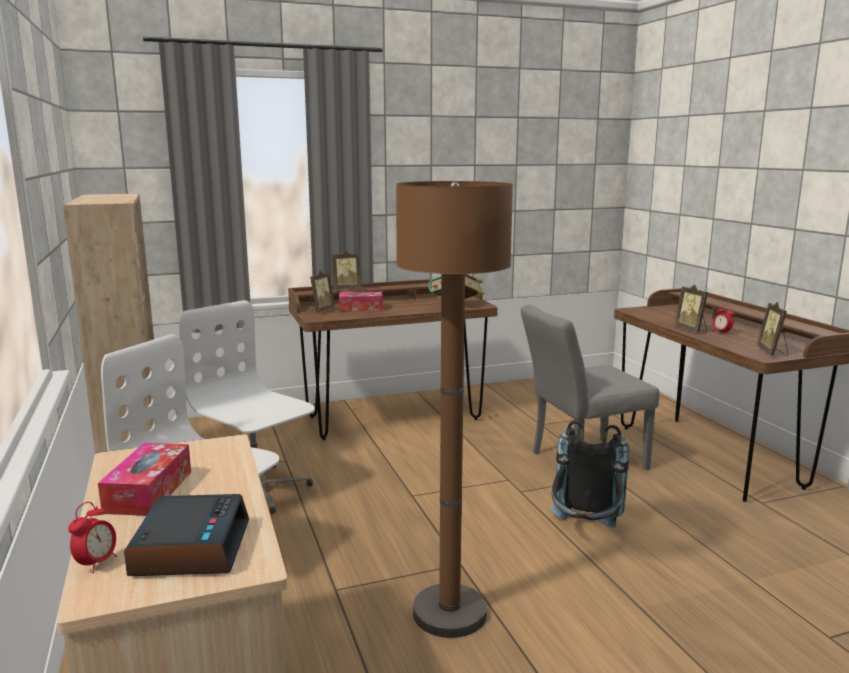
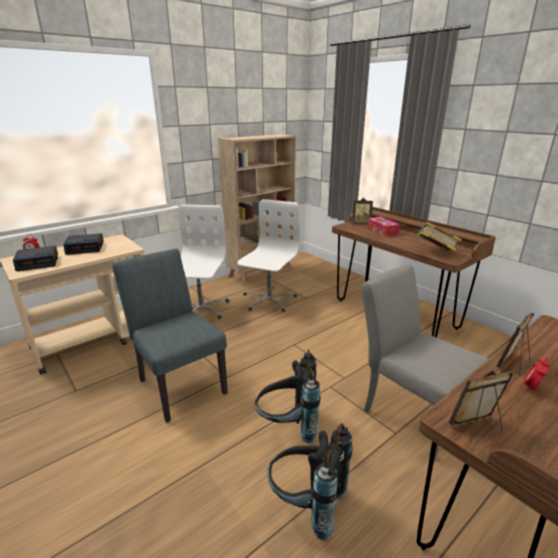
camera: 70 degrees right, 10 degrees up
(149, 491) = (86, 248): tissue box -> alarm clock
(346, 289) = (394, 216): picture frame -> none
(449, 613) = (179, 382): brown floor lamp -> grey chair
(702, 544) = (306, 505): none -> black backpack

